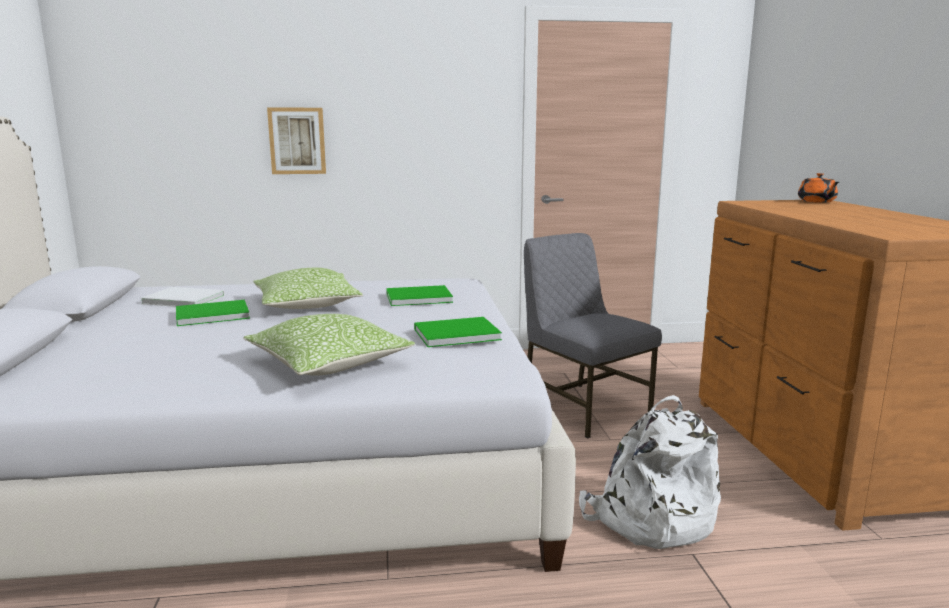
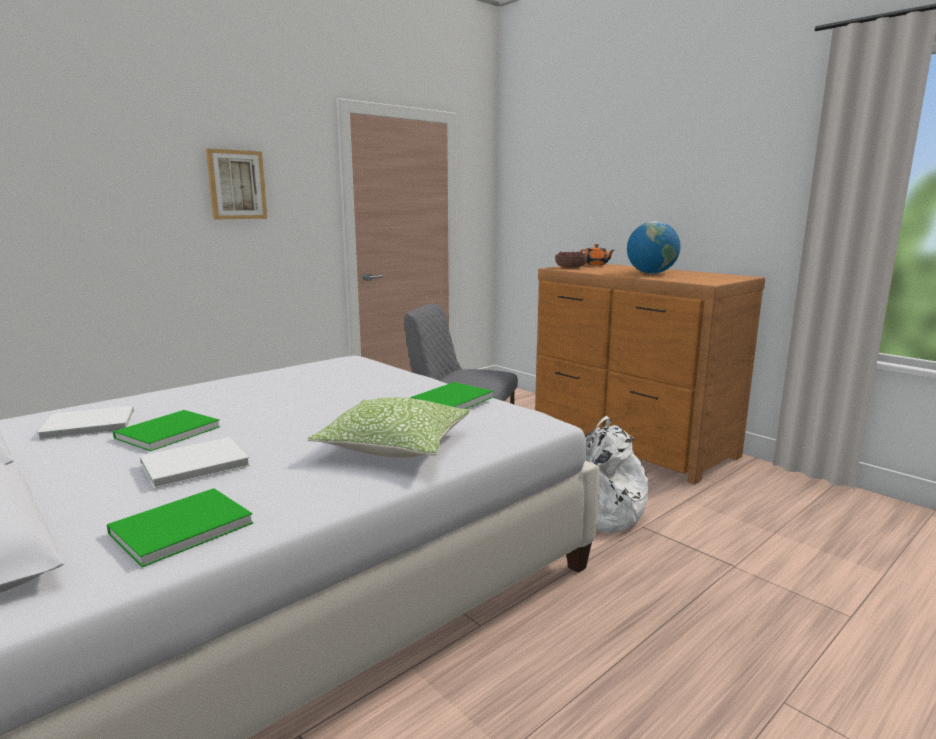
camera: 35 degrees left, 0 degrees up
(176, 341) = (191, 464): none -> white book
(297, 141) = (116, 229): picture -> picture (236, 185)
(307, 305) = (254, 403): pillow -> none
(416, 297) = (347, 378): green book -> green book (177, 528)
(764, 202) = (571, 267): none -> bowl
(854, 217) = (651, 273): none -> globe

